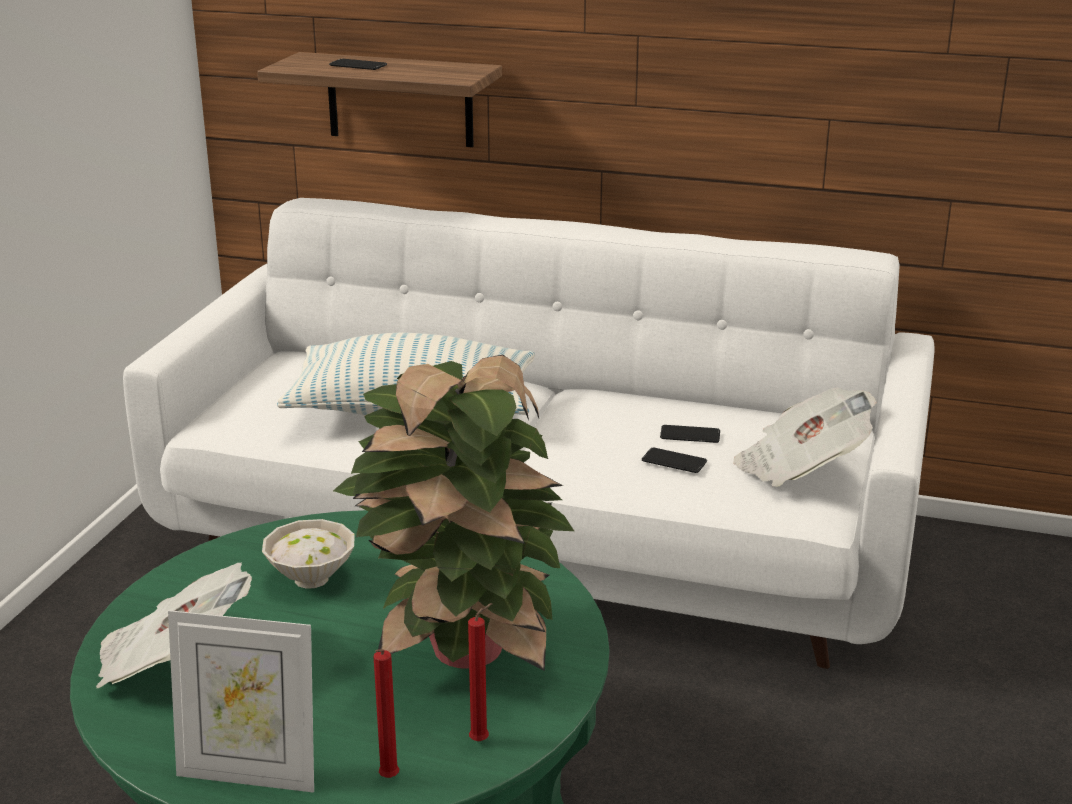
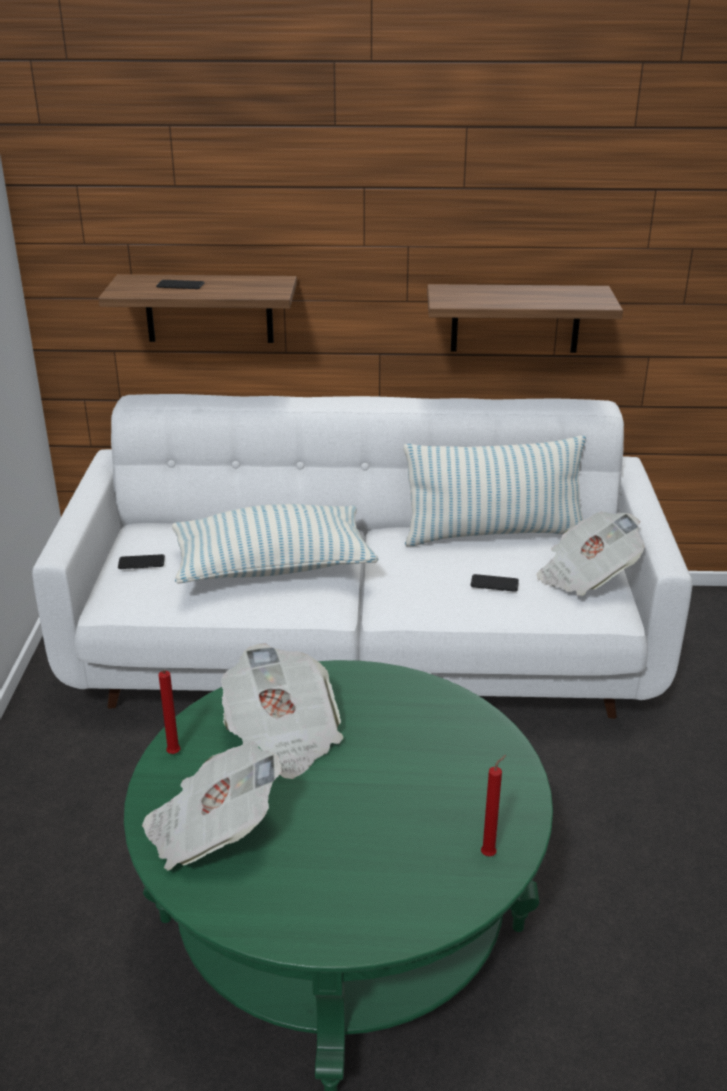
camera: 15 degrees left, 5 degrees up
(250, 774) = (330, 921): picture frame -> none
(312, 580) = (283, 735): white bowl -> newspaper
(388, 780) = (439, 903): red candle -> red candle (173, 755)
(461, 651) = (432, 779): potted plant -> none
(690, 435) = (494, 559): phone -> phone (141, 562)
(708, 409) = (493, 534): none -> pillow
(771, 136) = (515, 318): none -> shelf

